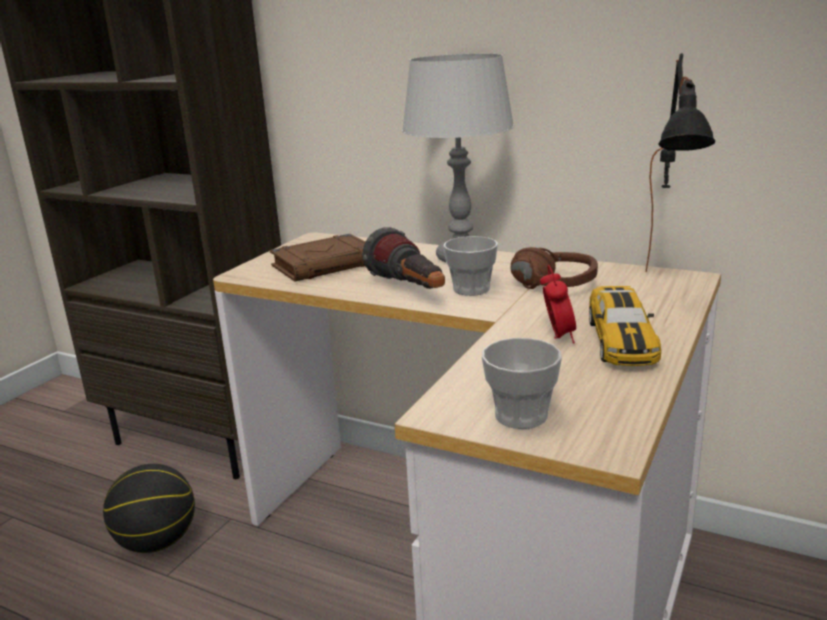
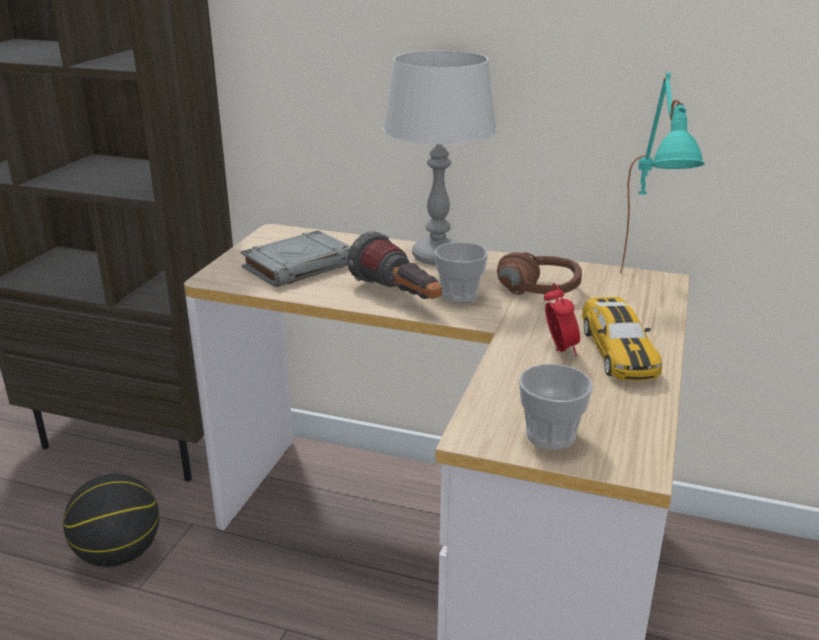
camera: 10 degrees left, 5 degrees up
(325, 264) = (299, 265): brown book -> grey book
(667, 288) = (645, 292): black table lamp -> turquoise table lamp

